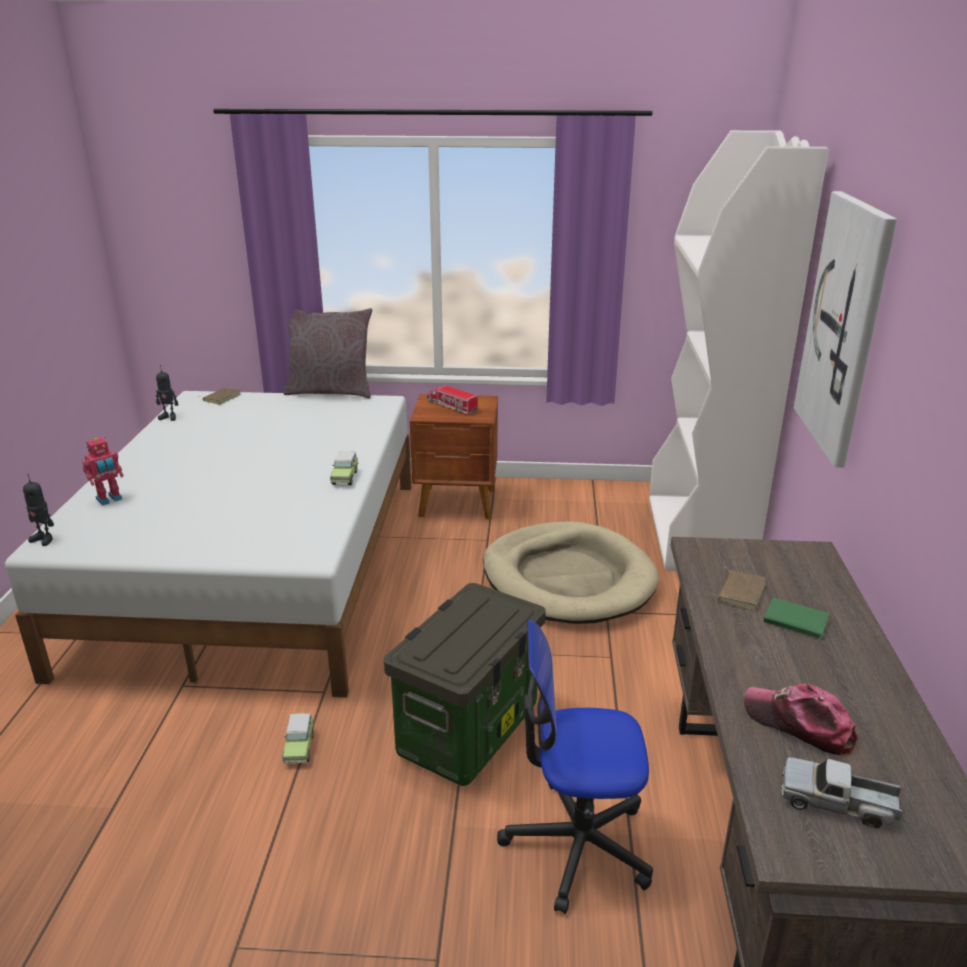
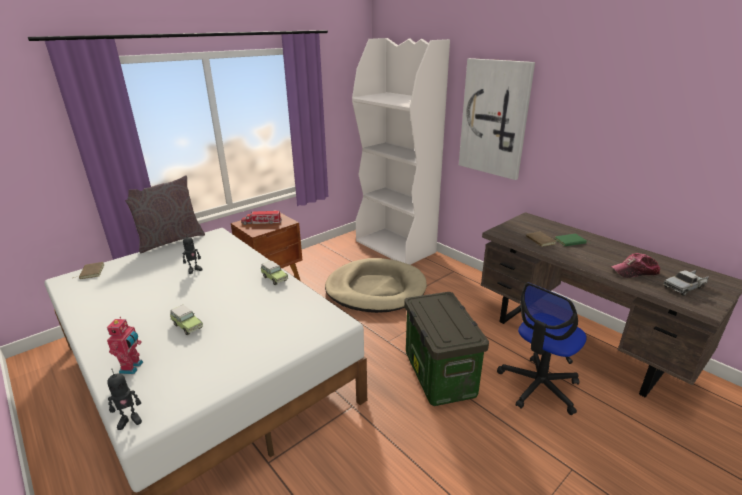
camera: 45 degrees left, 0 degrees up
(169, 417) = (70, 299): toy robot -> toy robot (194, 270)
(299, 747) = (384, 439): toy car -> toy car (187, 326)

